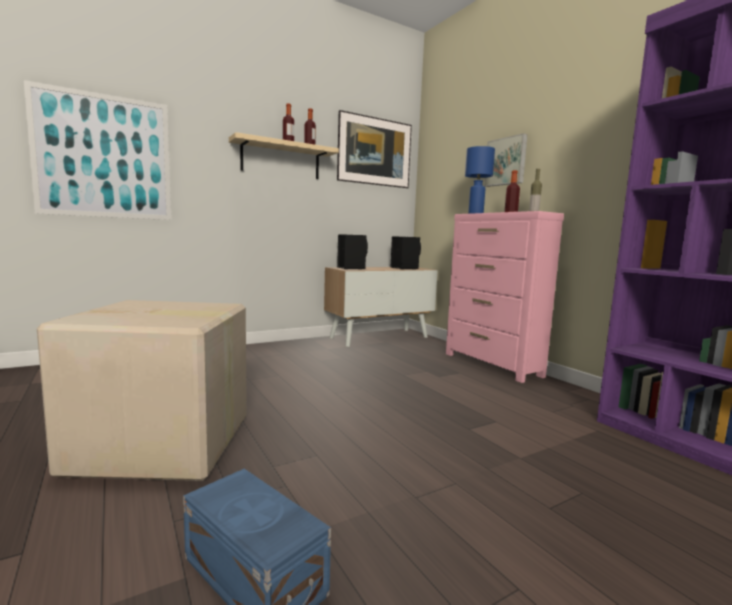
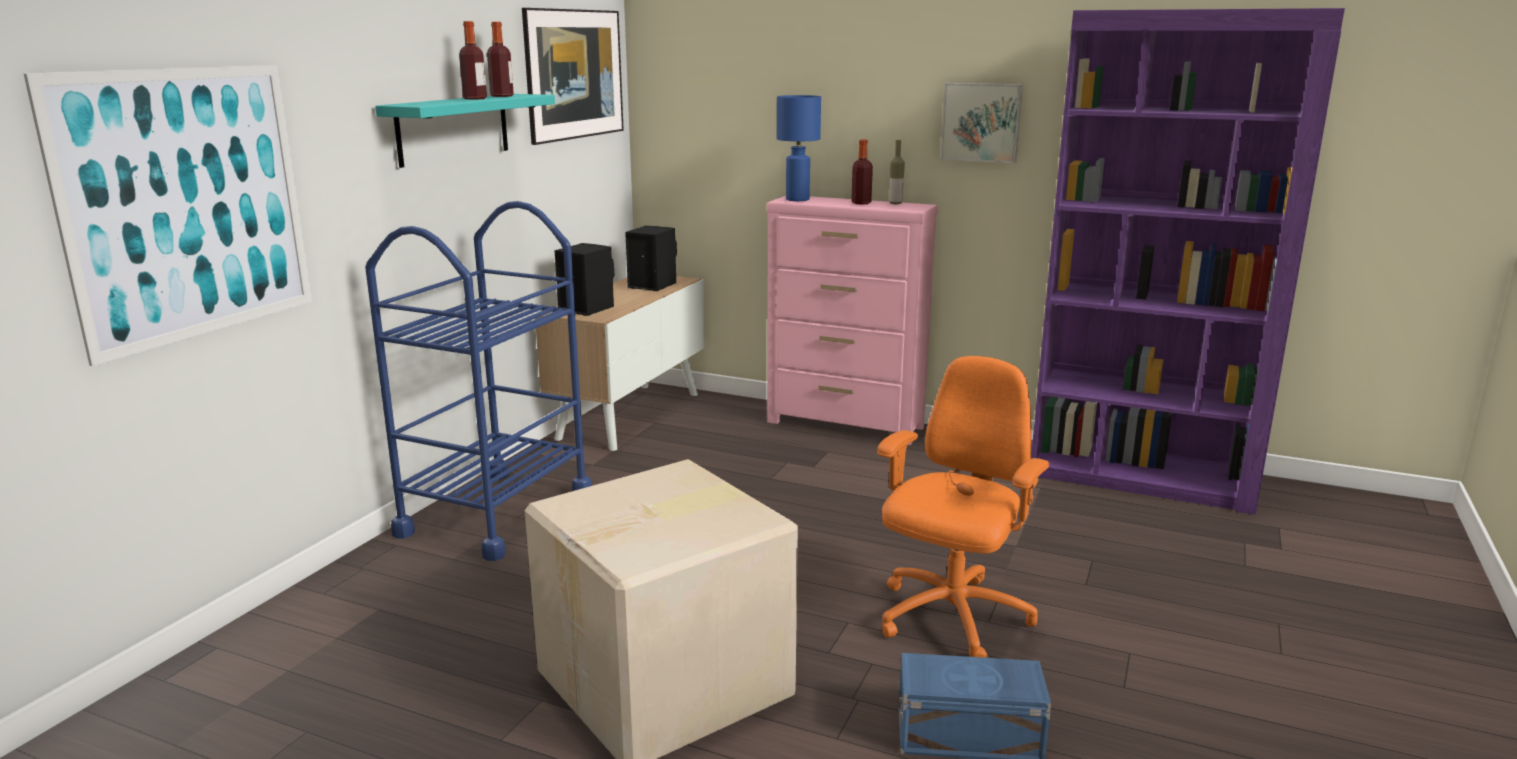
camera: 35 degrees left, 10 degrees up
(253, 354) = (496, 513): none -> blue cart
(281, 160) = (453, 128): beige shelf -> turquoise shelf
(390, 482) = (951, 618): none -> orange office chair
(506, 161) = (830, 112): picture -> picture (981, 122)

